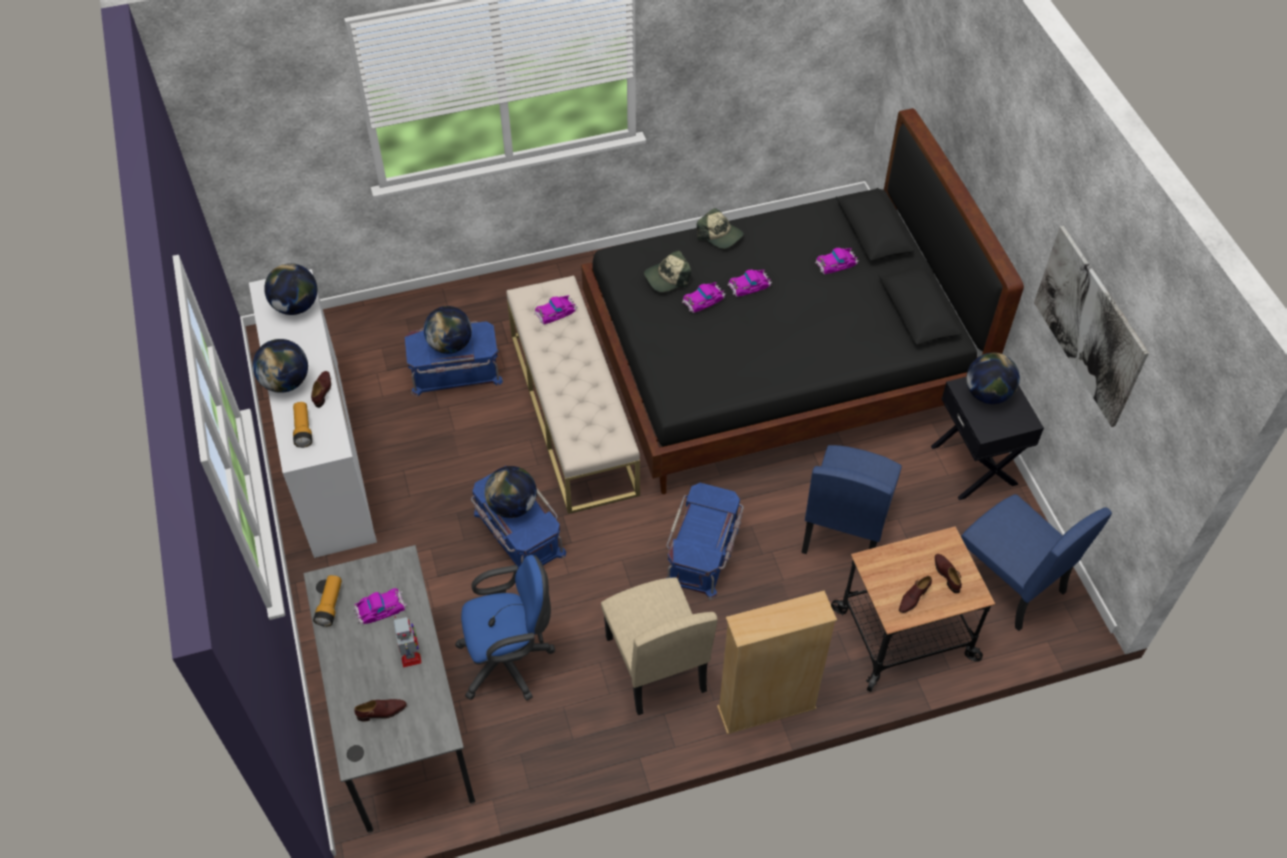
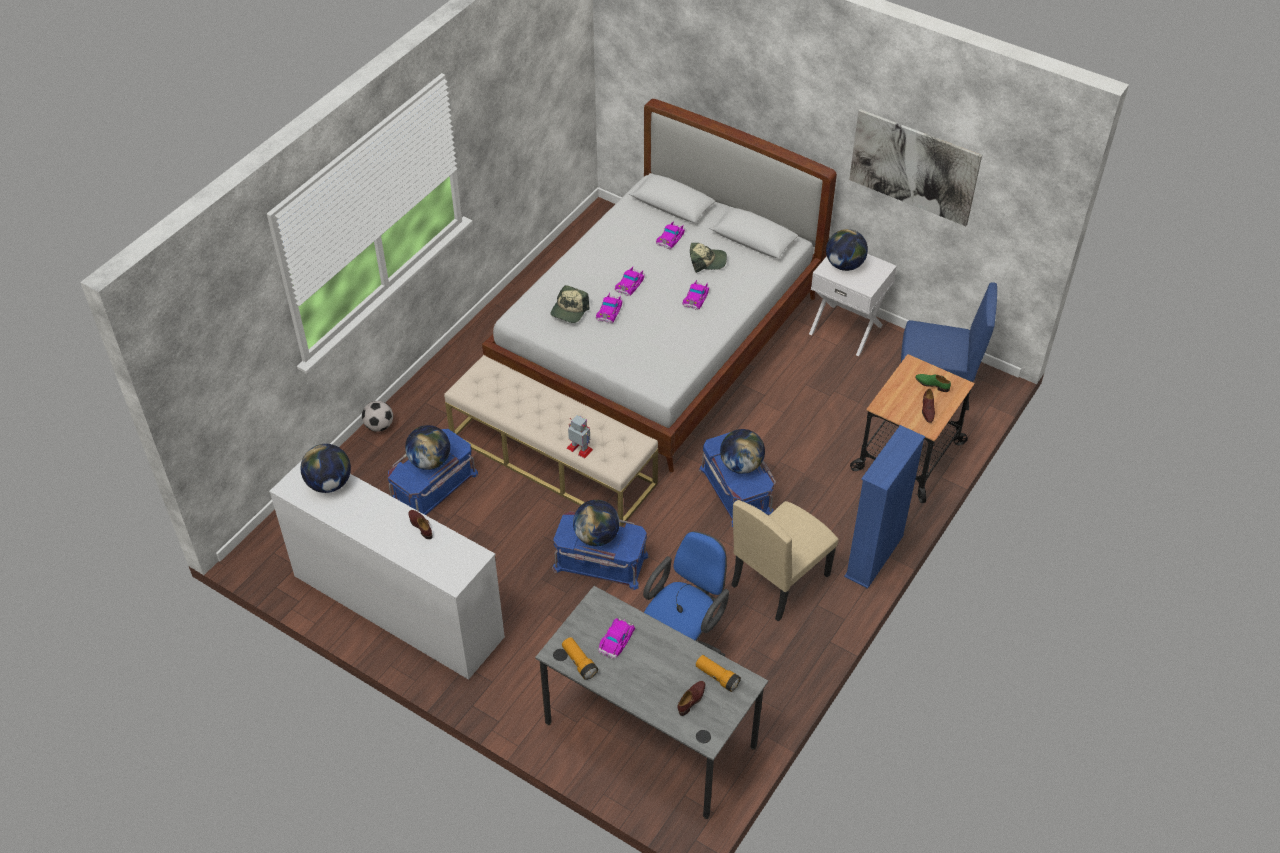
camera: 40 degrees left, 5 degrees down
(286, 382) = (385, 538): globe -> globe (741, 465)
(303, 429) = (437, 560): flashlight -> flashlight (717, 677)
(410, 652) = (668, 651): toy robot -> toy robot (580, 449)
(467, 290) = (379, 426): none -> football
(555, 311) = (499, 385): toy car -> toy car (696, 297)
(655, 664) = (779, 579): beige chair -> beige chair turned 105 degrees clockwise
(720, 235) = (574, 263): cap -> cap (707, 261)
(766, 708) = (874, 556): beige bookcase -> blue bookcase
(777, 364) = (660, 342): black bed -> white bed
(844, 527) = (808, 417): blue chair -> none
(947, 574) = (932, 384): brown shoe -> green shoe
(975, 464) = (846, 328): black nightstand -> white nightstand

